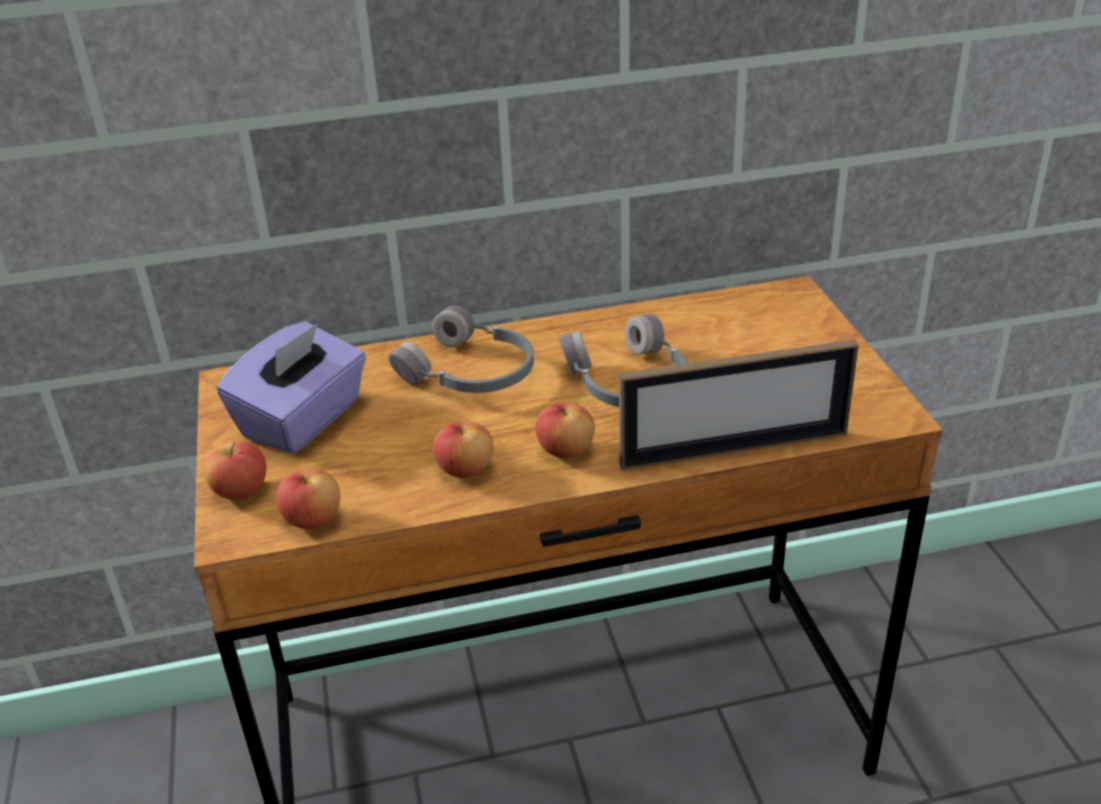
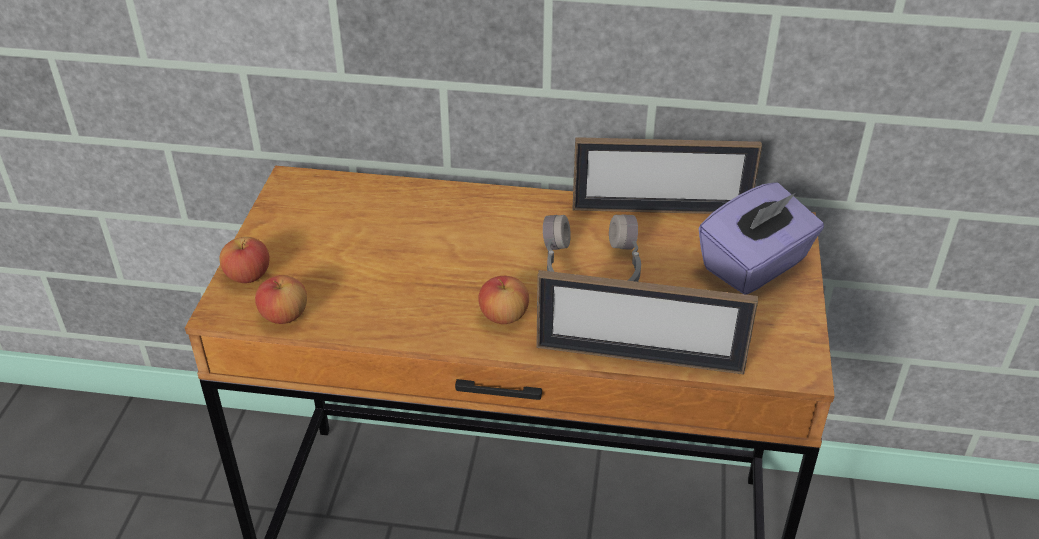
camera: 20 degrees right, 5 degrees up
(303, 420) = (325, 230): purple tissue box -> purple tissue box (755, 266)
(465, 469) = (417, 309): apple -> none
(469, 373) = (471, 226): grey headphones -> none
(659, 310) = (660, 210): none -> picture frame

